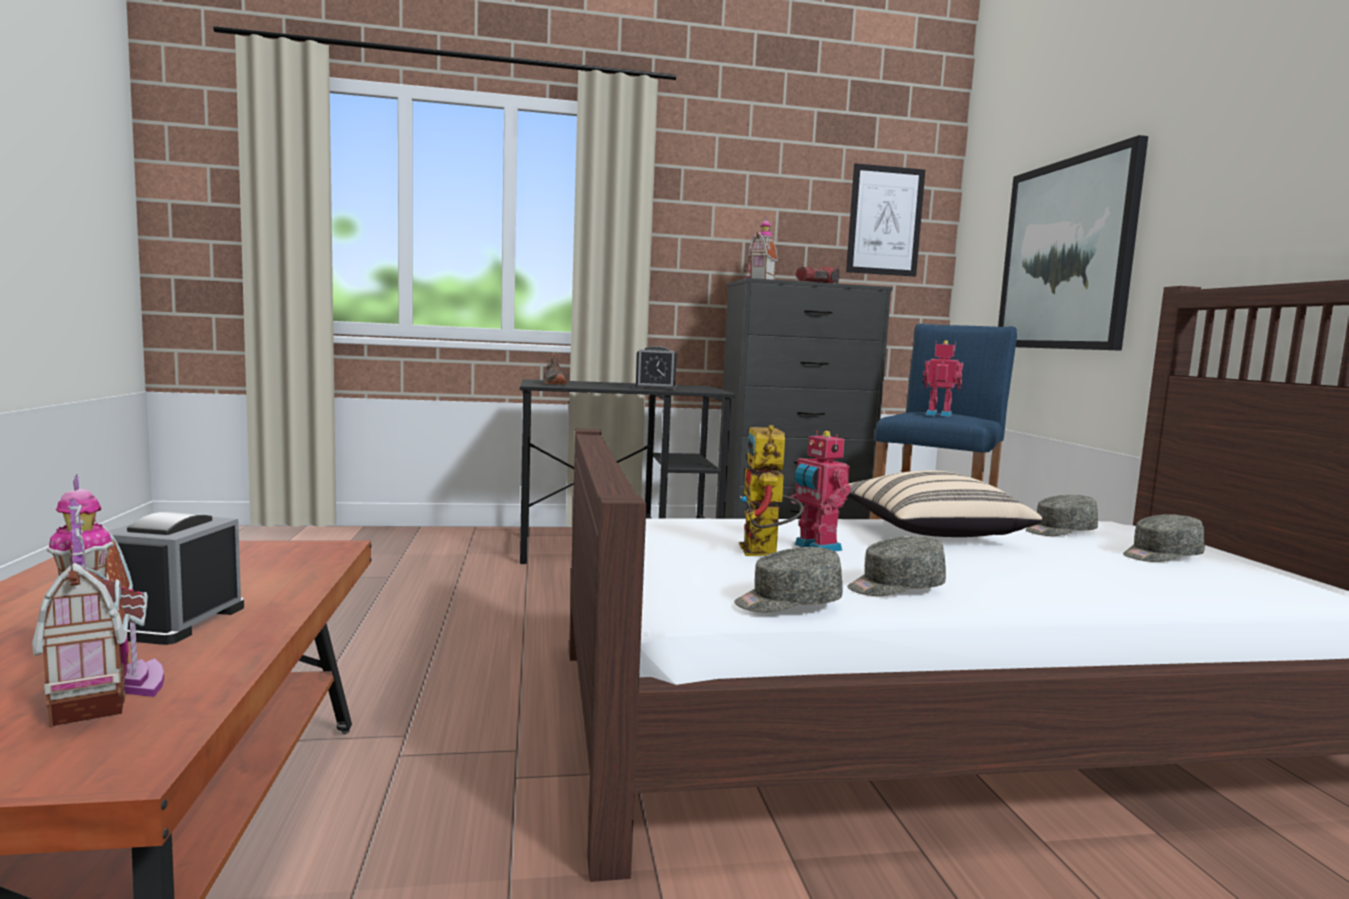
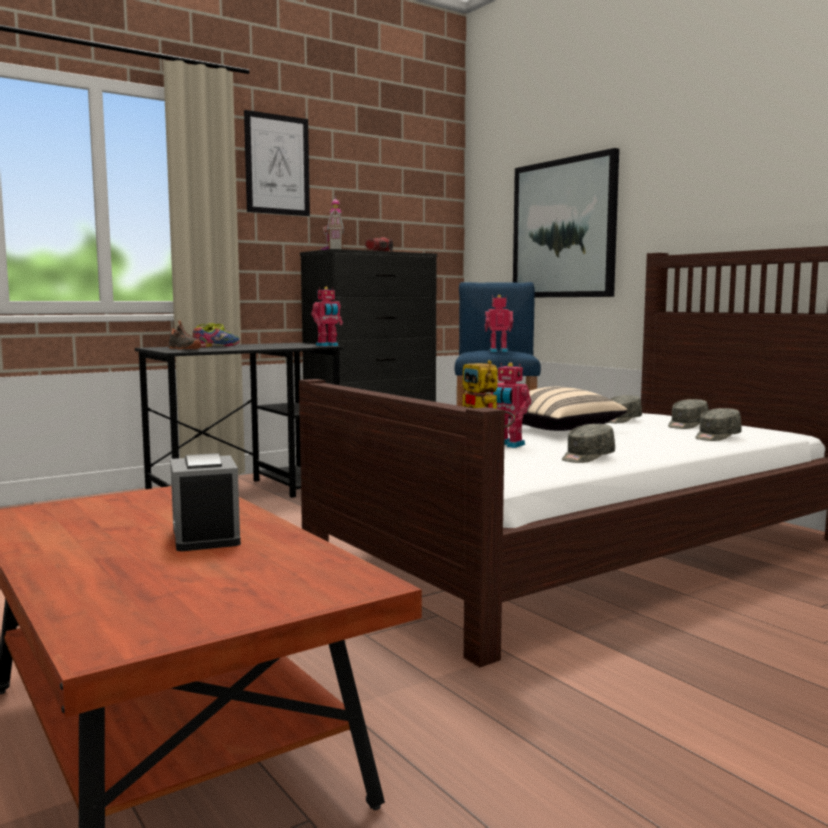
camera: 25 degrees left, 0 degrees up
(108, 690) = (266, 566): toy house -> none
(601, 383) = (216, 346): none -> shoe
(655, 388) = (274, 347): alarm clock -> none
(719, 391) = (327, 345): none -> toy robot
(787, 603) = (546, 472): grey cap -> grey cap (716, 437)
(885, 221) = (414, 198): picture -> picture (277, 165)

